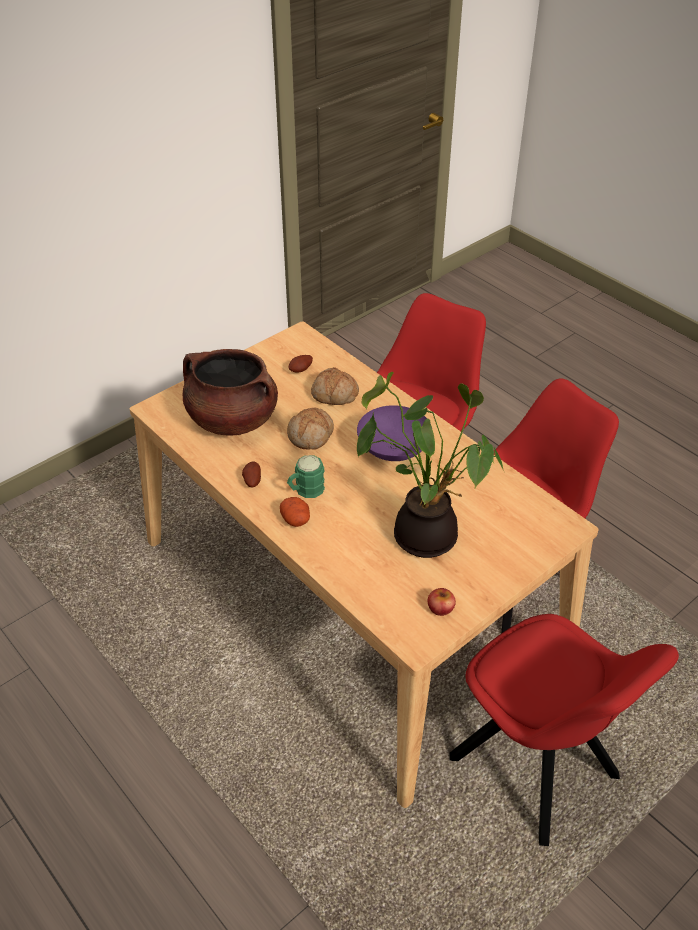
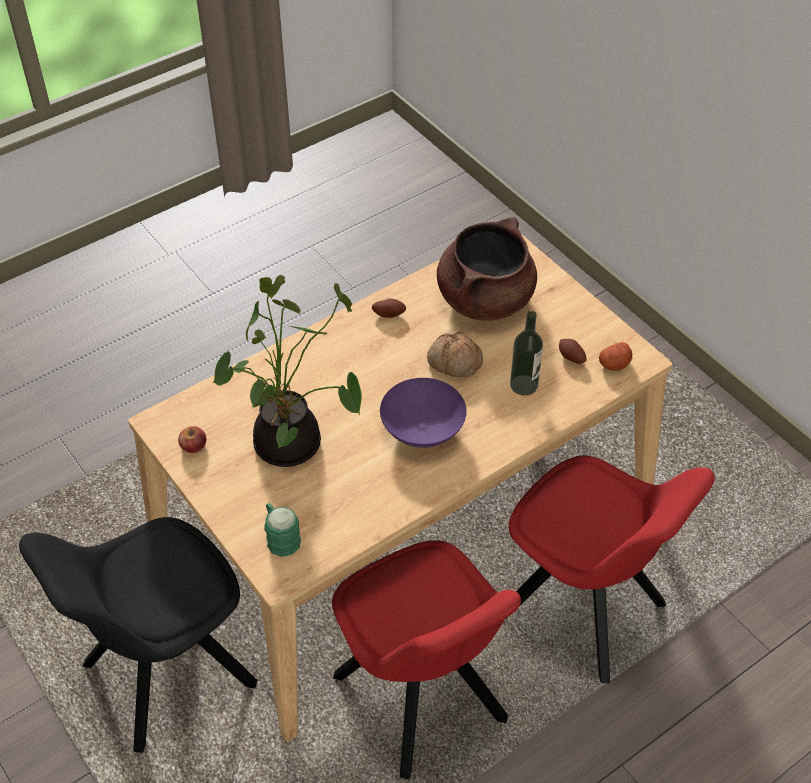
camera: 95 degrees right, 5 degrees up
(296, 519) = (330, 345): potato -> potato (614, 364)
(305, 490) = (369, 353): green mug -> green mug (280, 537)
(334, 395) = (524, 385): bread -> bottle
(535, 766) = (167, 674): red chair -> black chair

